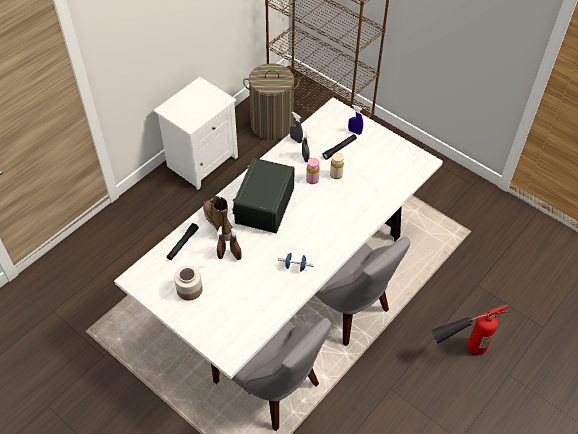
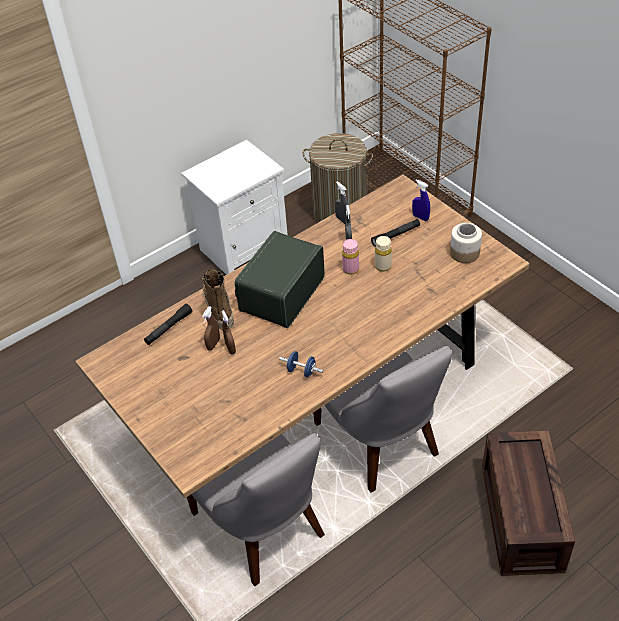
camera: 15 degrees right, 5 degrees down
(189, 289) = (161, 382): jar -> jar (464, 253)
(288, 279) = (316, 399): white dining table -> brown dining table
(459, 350) = (524, 519): fire extinguisher -> crate

